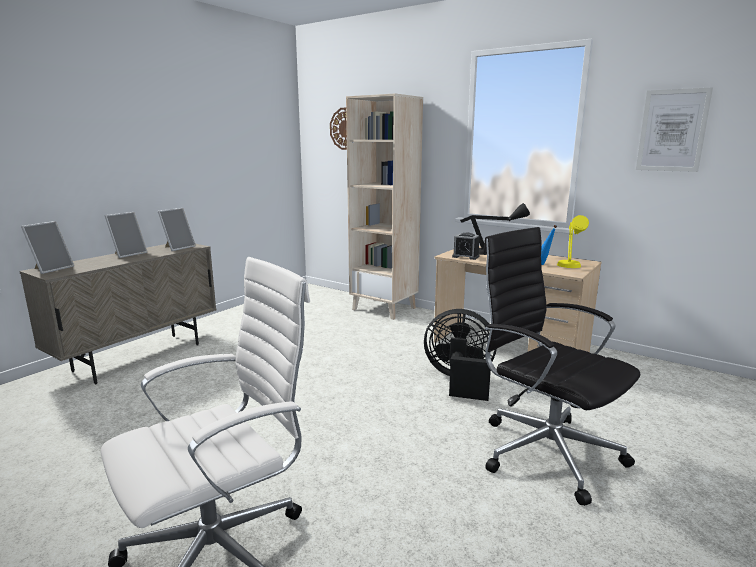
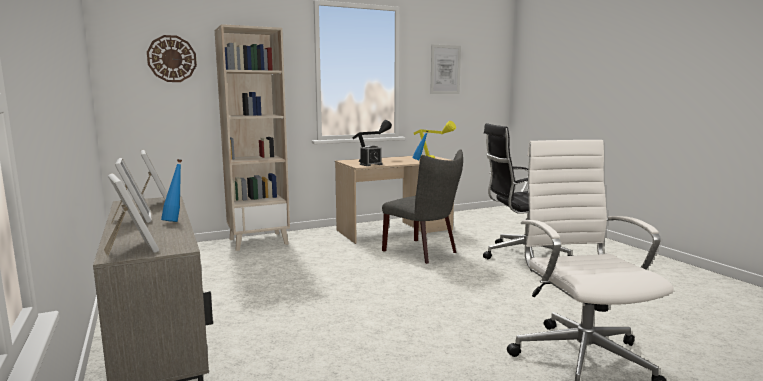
camera: 60 degrees left, 5 degrees down
(125, 261) = (175, 221): none -> blue bottle
(459, 381) = (424, 252): black fan -> grey chair

